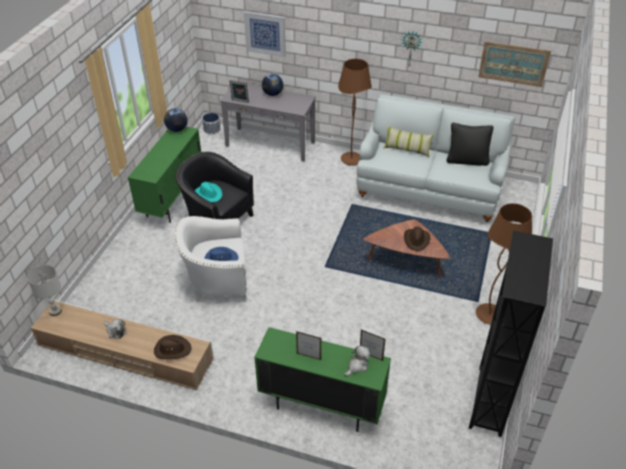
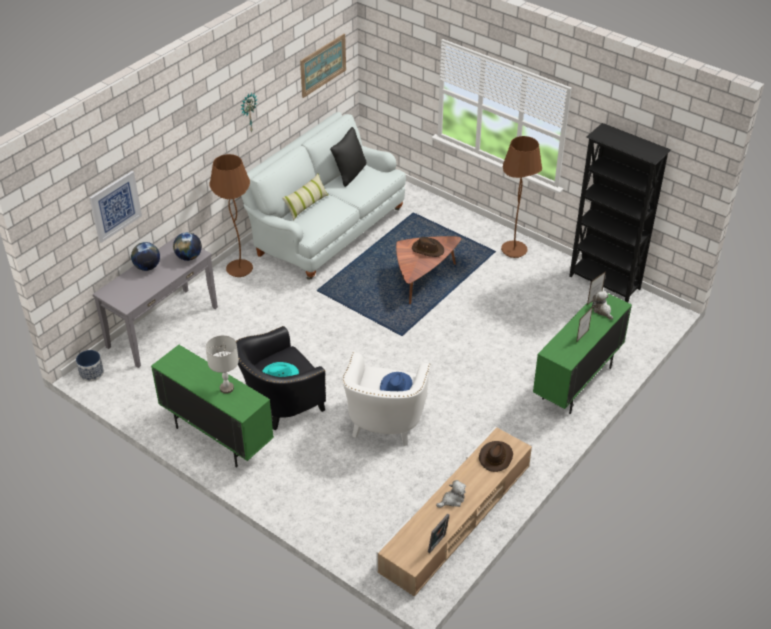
camera: 70 degrees left, 0 degrees up
(55, 311) = (398, 551): grey table lamp -> grey table lamp (227, 388)
(177, 129) = (168, 363): globe -> globe (189, 257)
(240, 101) = (143, 298): picture frame -> picture frame (438, 544)

